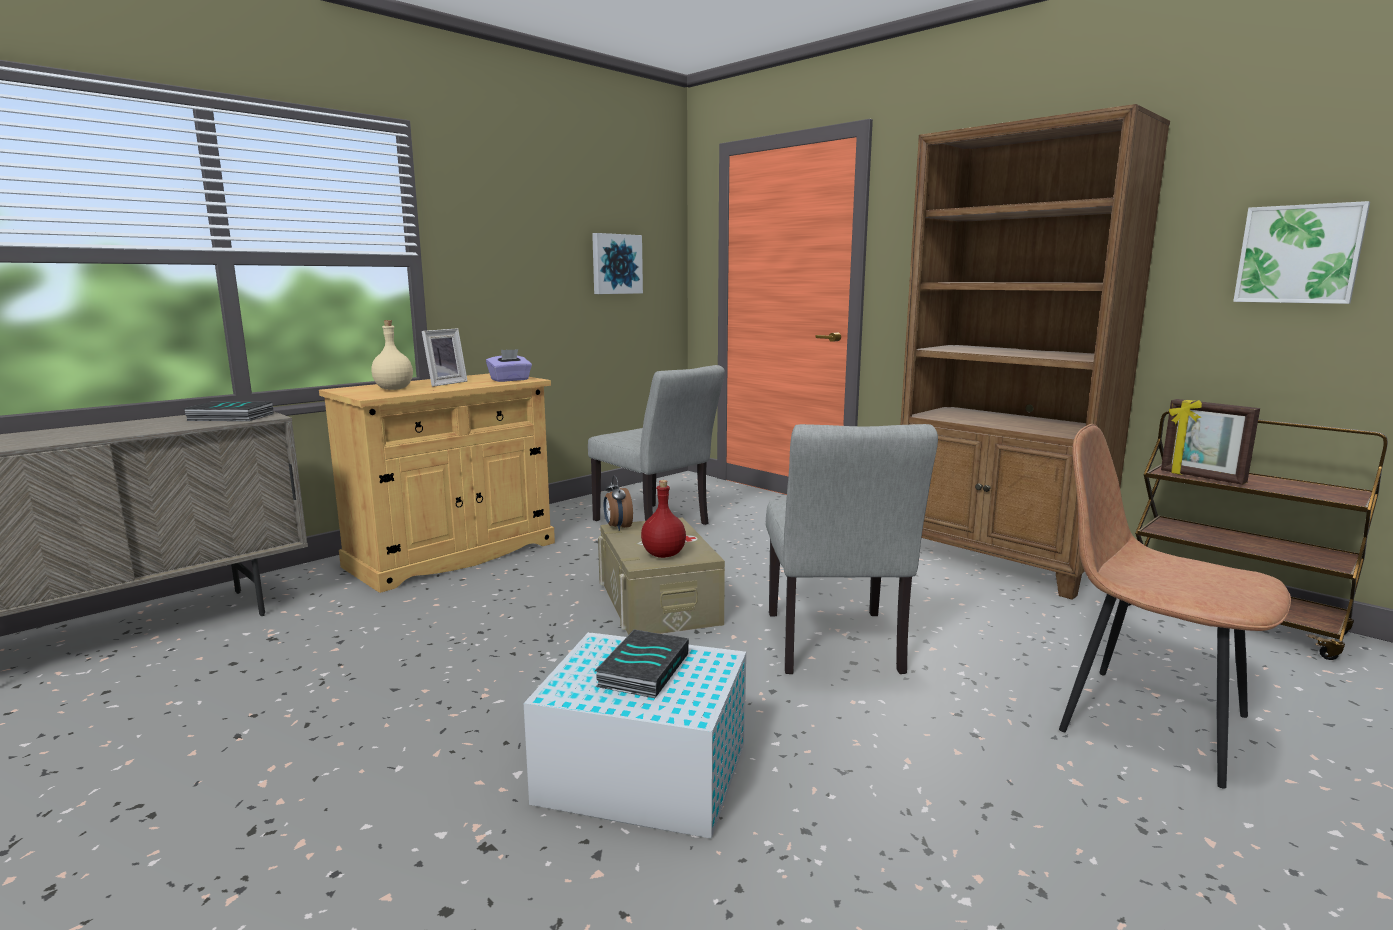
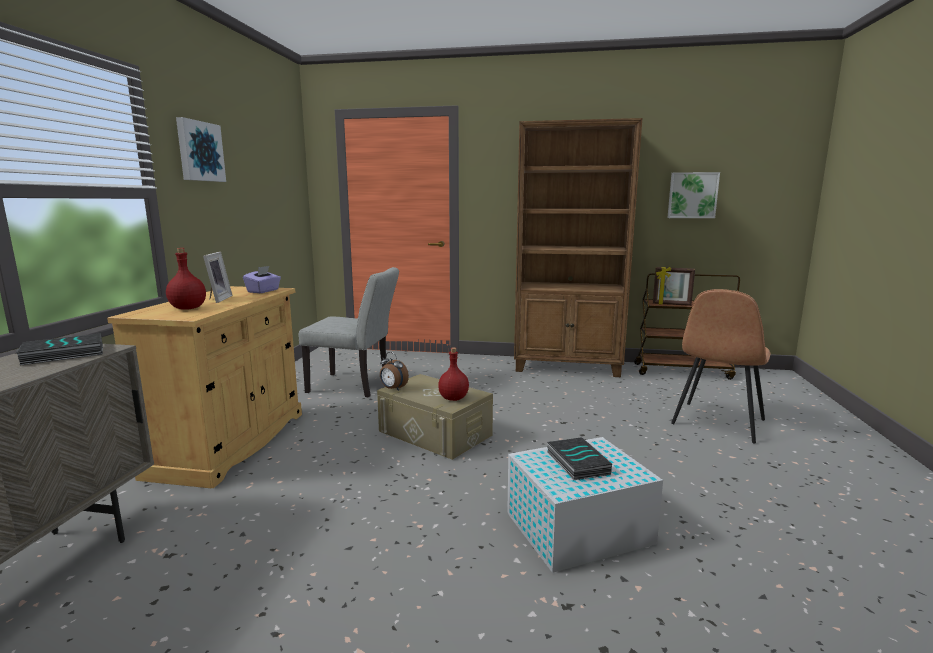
camera: 35 degrees left, 0 degrees up
(393, 389) = (188, 308): beige bottle -> red bottle
(616, 264) = (273, 195): picture -> picture (199, 151)
(835, 648) = (563, 430): grey chair -> none
(1147, 721) = (717, 423): brown chair -> brown chair turned 60 degrees counterclockwise

